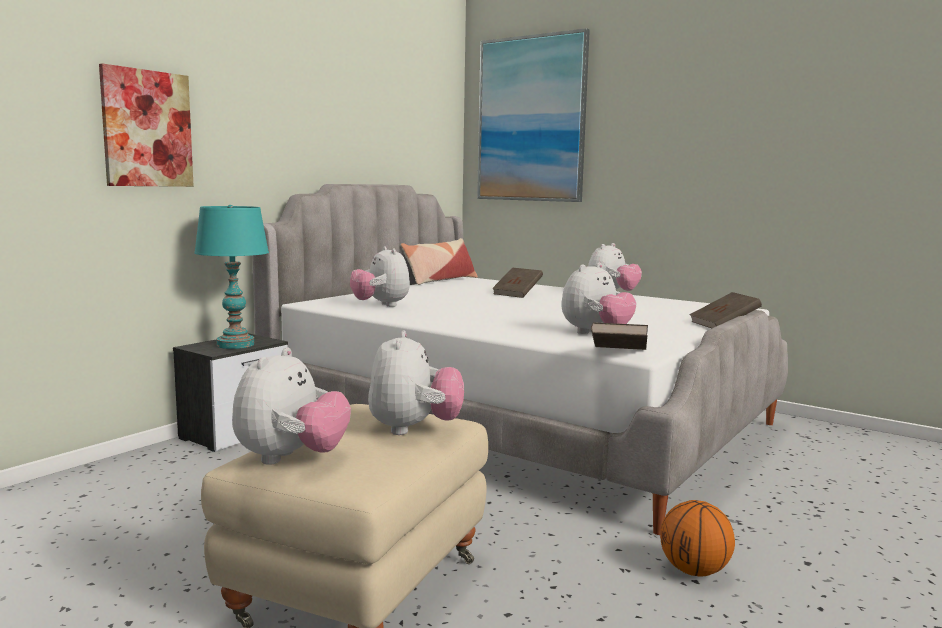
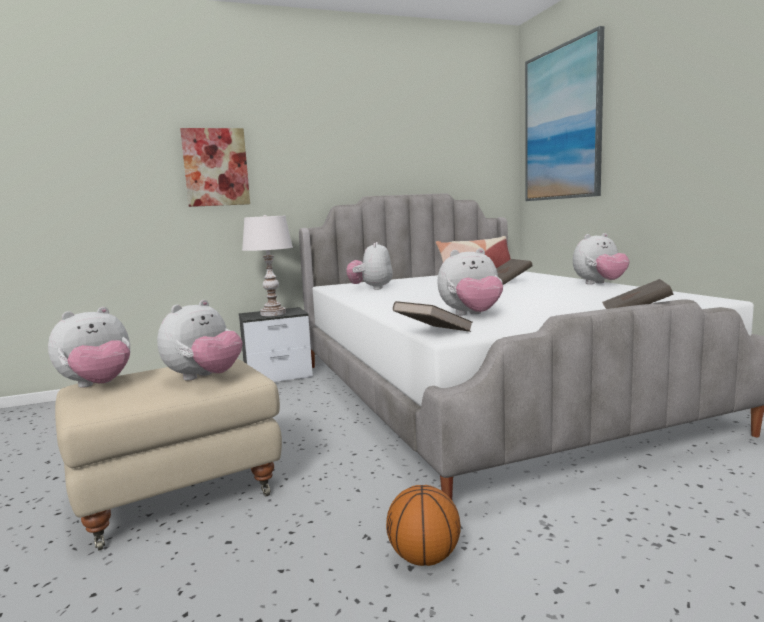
camera: 35 degrees right, 0 degrees up
(235, 345) = (273, 314): turquoise table lamp -> white table lamp

